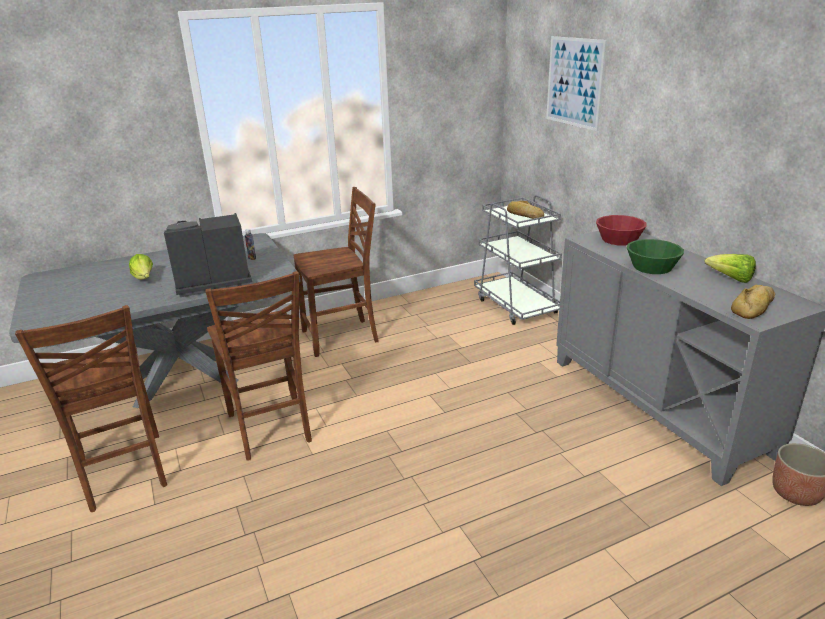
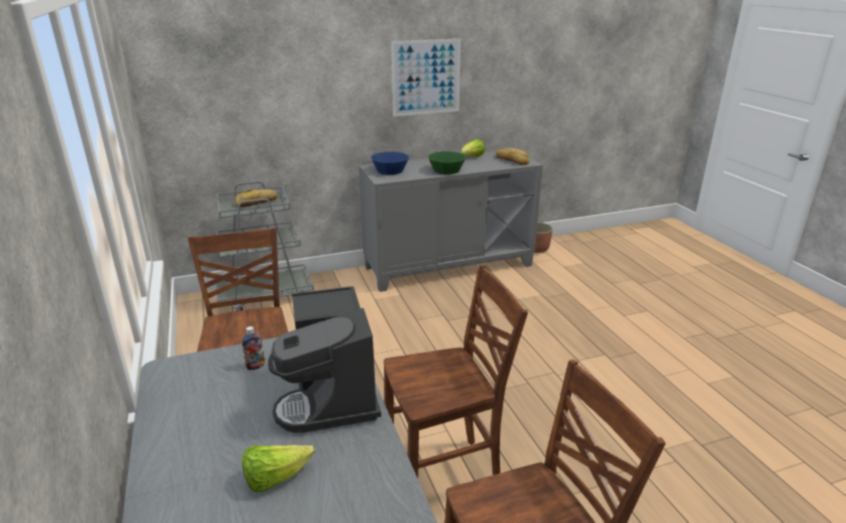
camera: 85 degrees left, 0 degrees up
(574, 82) = (264, 61): picture -> picture (426, 77)
(619, 239) = (390, 170): red bowl -> blue bowl

